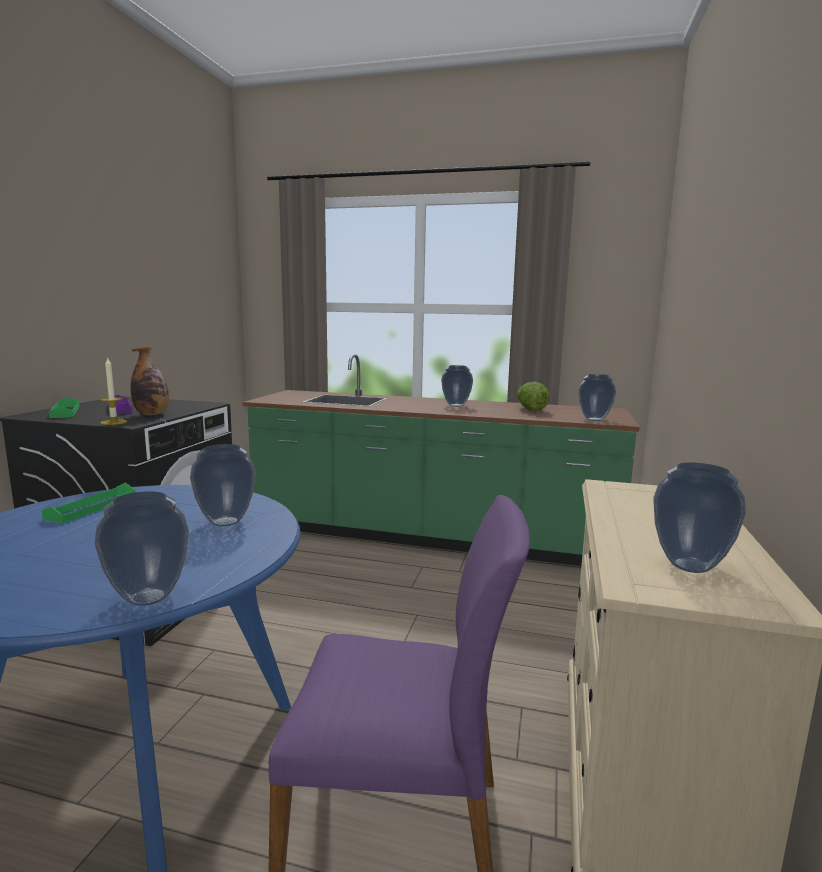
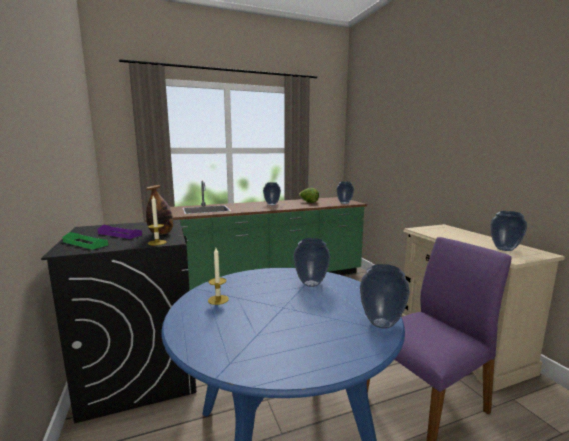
camera: 35 degrees left, 0 degrees up
(92, 507) = (218, 300): green tray -> candle

